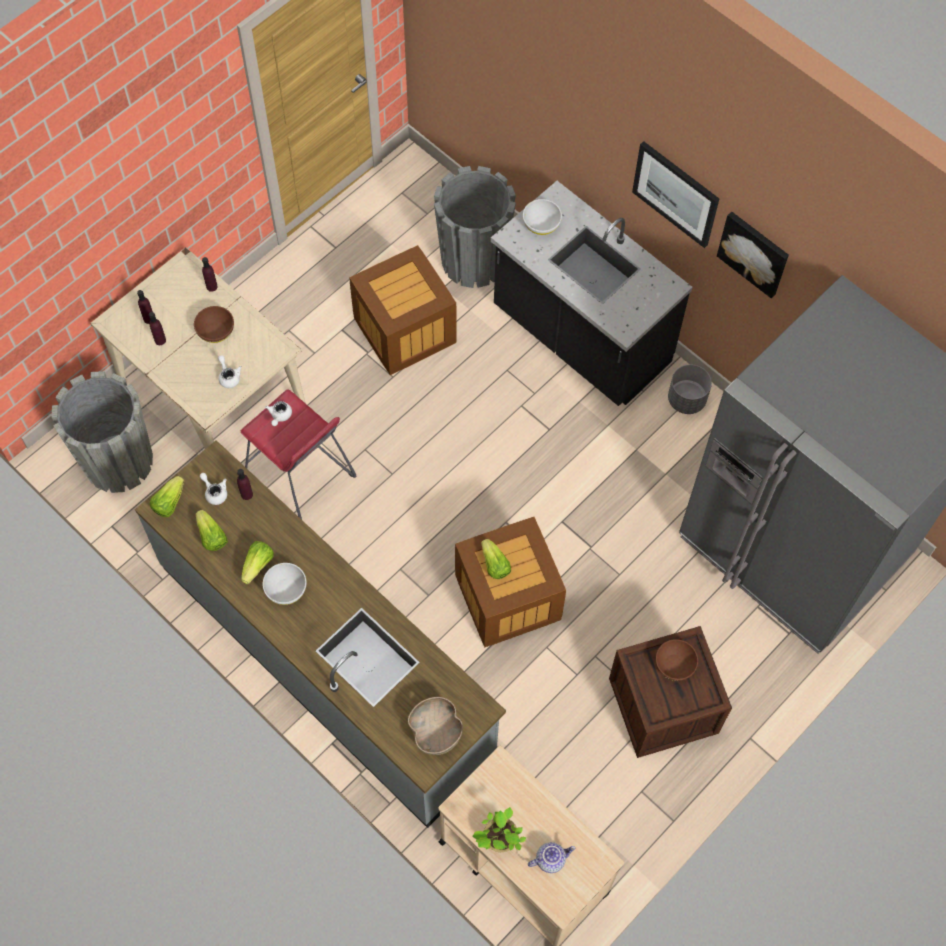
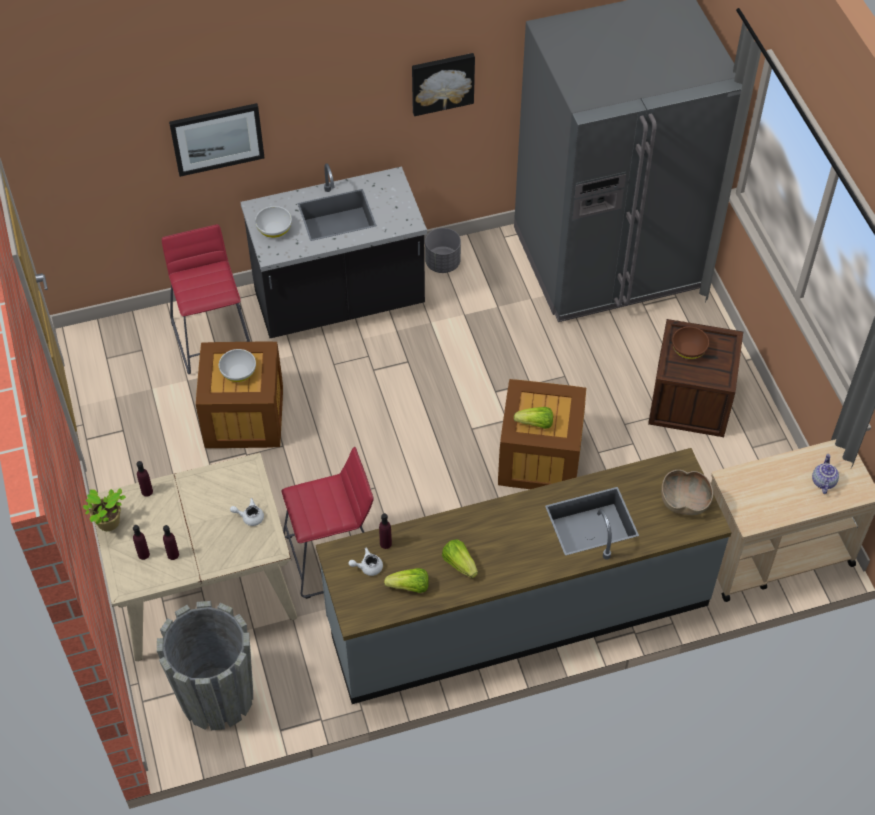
camera: 60 degrees left, 10 degrees down
(169, 502) = (354, 606): lettuce -> none
(215, 331) = (196, 507): brown bowl -> none
(279, 416) = (306, 504): white teapot -> none
(286, 589) = (495, 552): white bowl -> white bowl (238, 373)
(473, 260) = (213, 339): grey planter -> red stool
(498, 841) = (792, 508): potted plant -> potted plant (109, 524)
(676, 193) = (355, 101): picture -> picture (217, 138)

